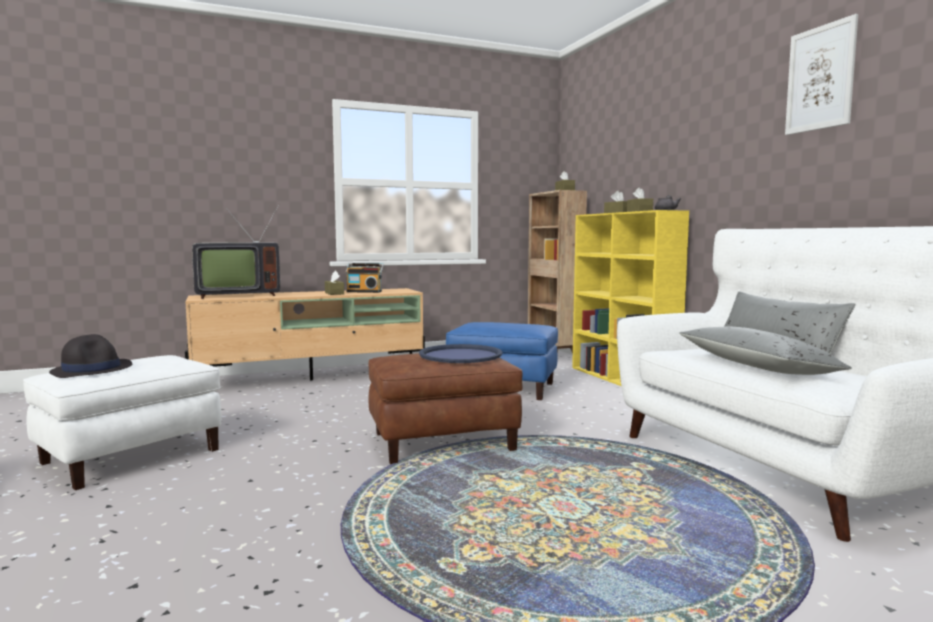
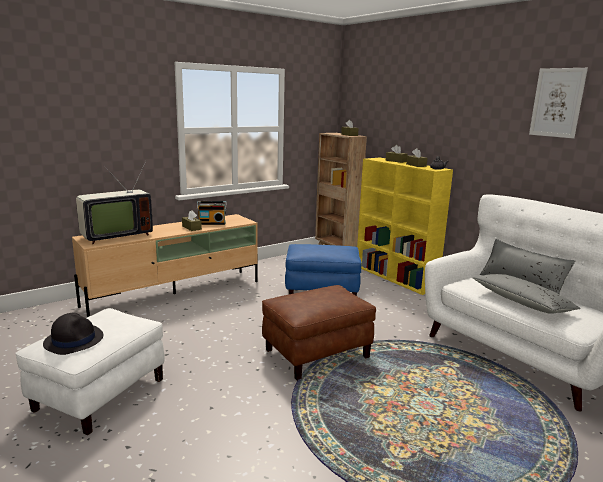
camera: 15 degrees left, 10 degrees up
(460, 355) = (329, 296): blue tray -> none

